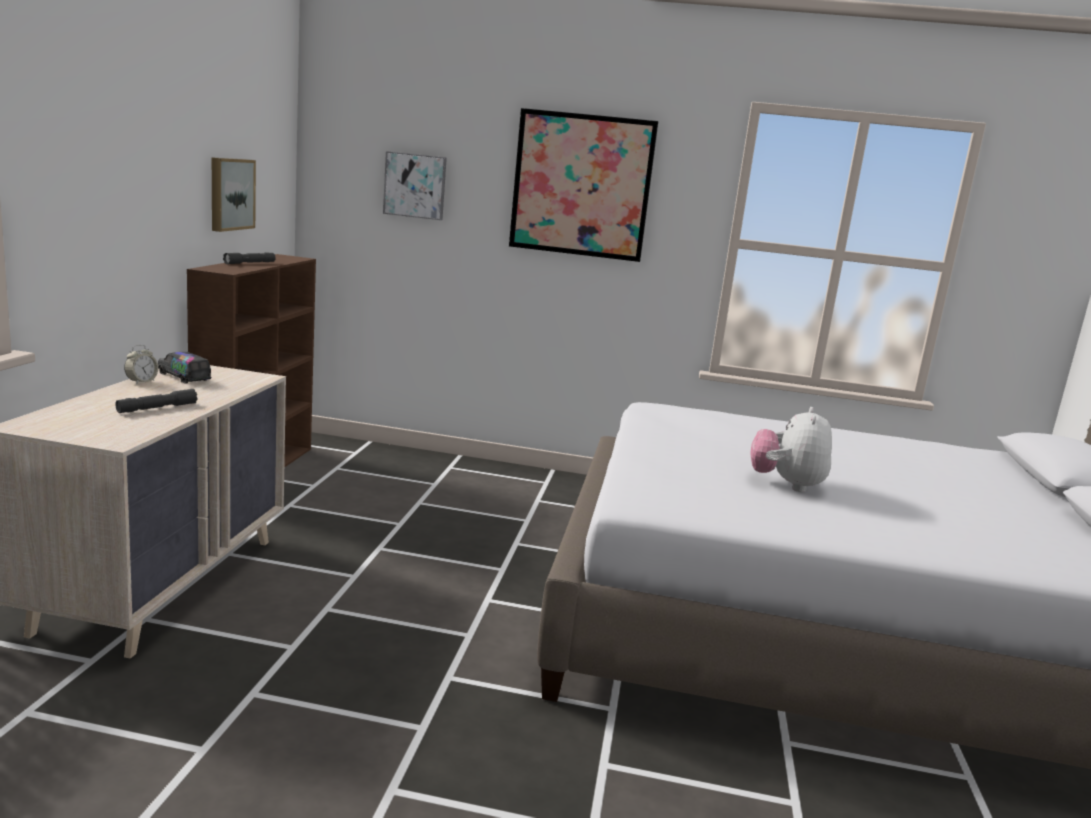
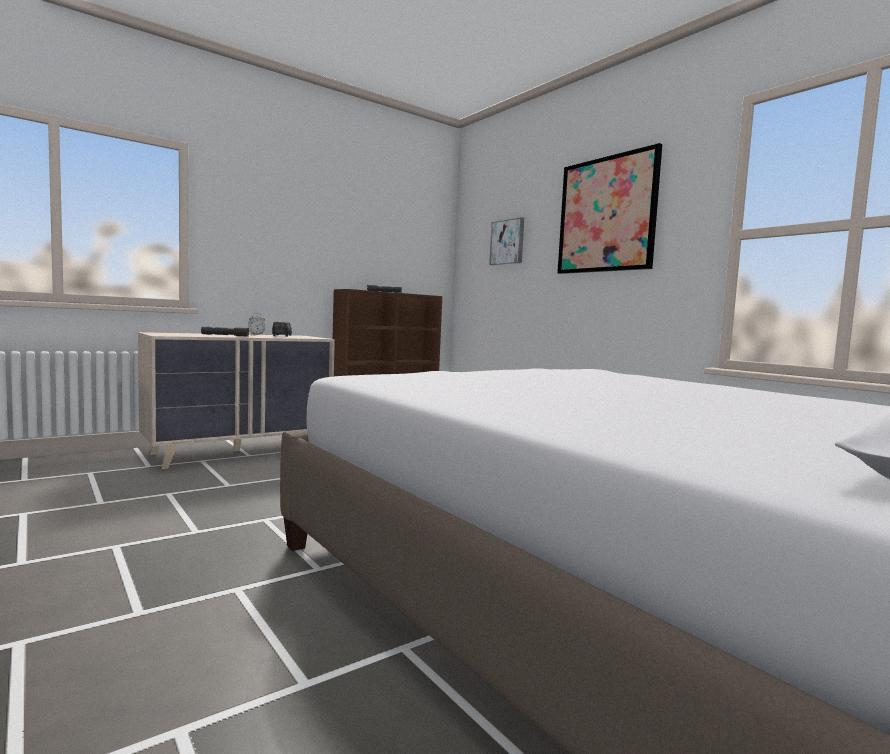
camera: 45 degrees right, 10 degrees down
(230, 194) = (381, 252): picture -> none
(786, 485) = (535, 389): plush toy -> none

